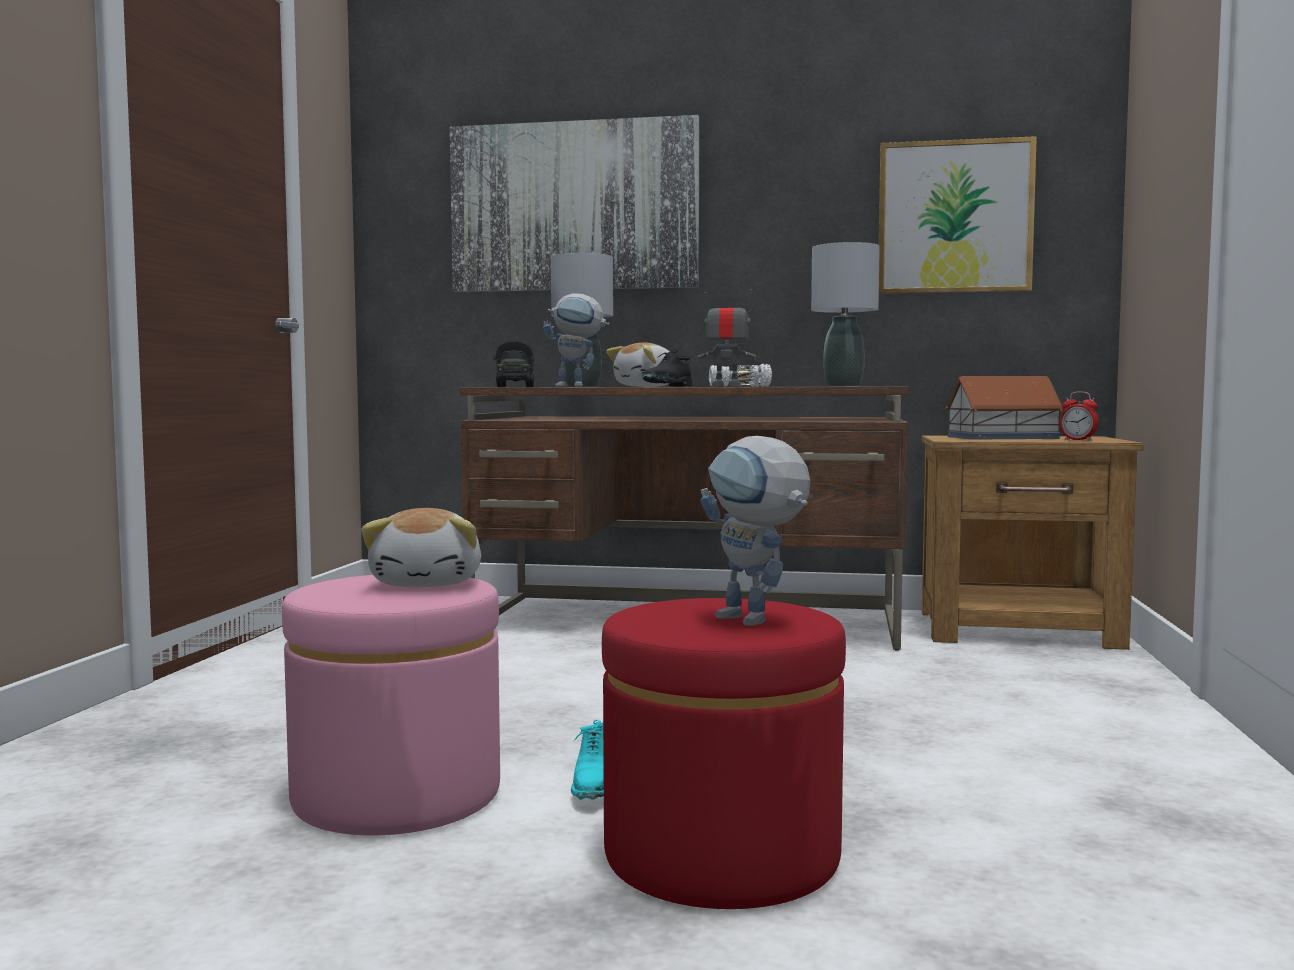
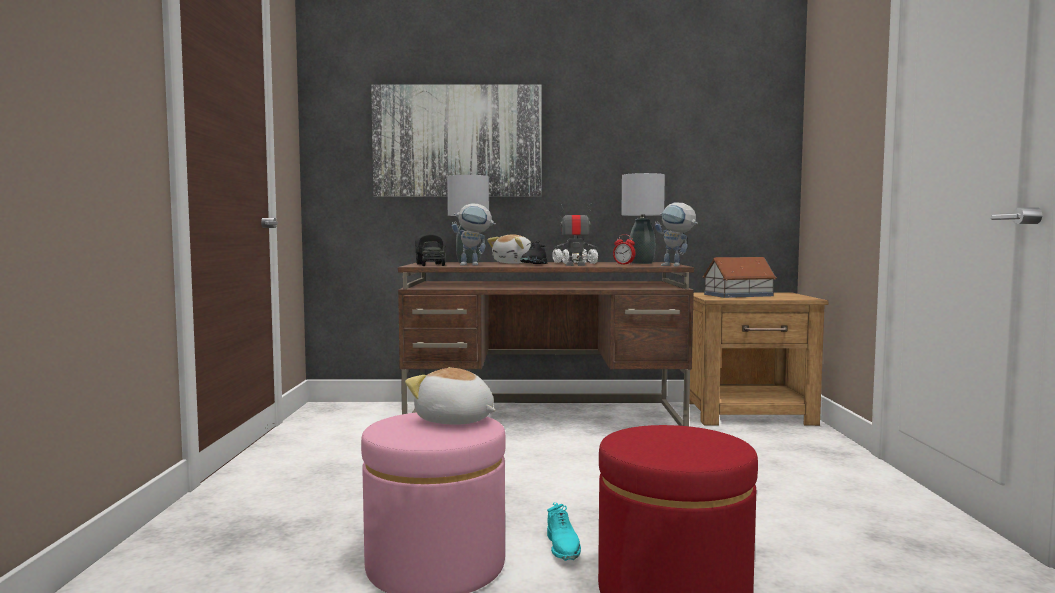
camera: 10 degrees left, 0 degrees up
(429, 583) = (454, 421): plush toy -> plush toy turned 135 degrees clockwise
(756, 622) = (701, 446): toy robot -> toy robot (676, 266)
(954, 217) = (702, 156): picture -> none
(1078, 440) = (787, 298): alarm clock -> alarm clock (624, 264)

